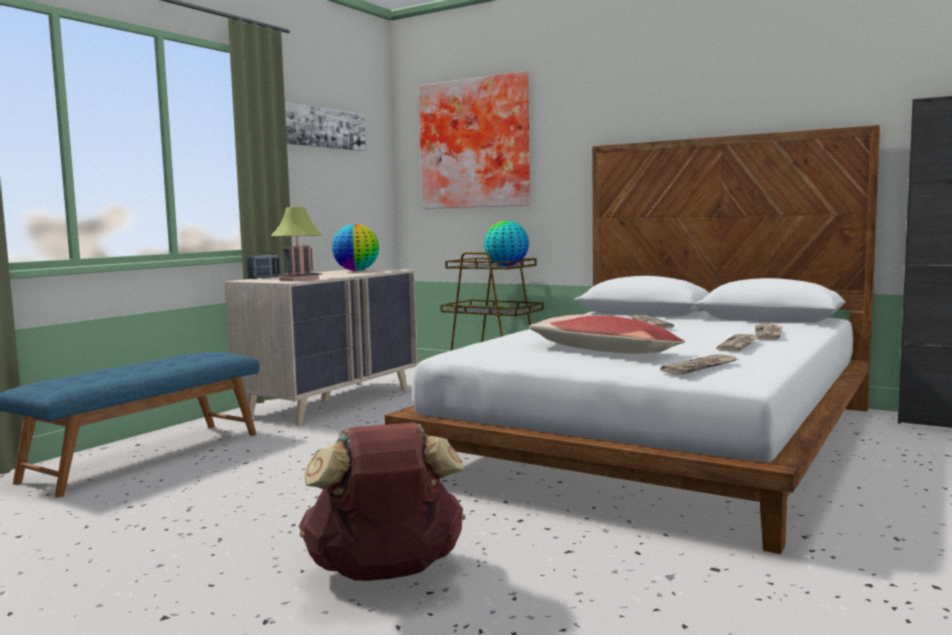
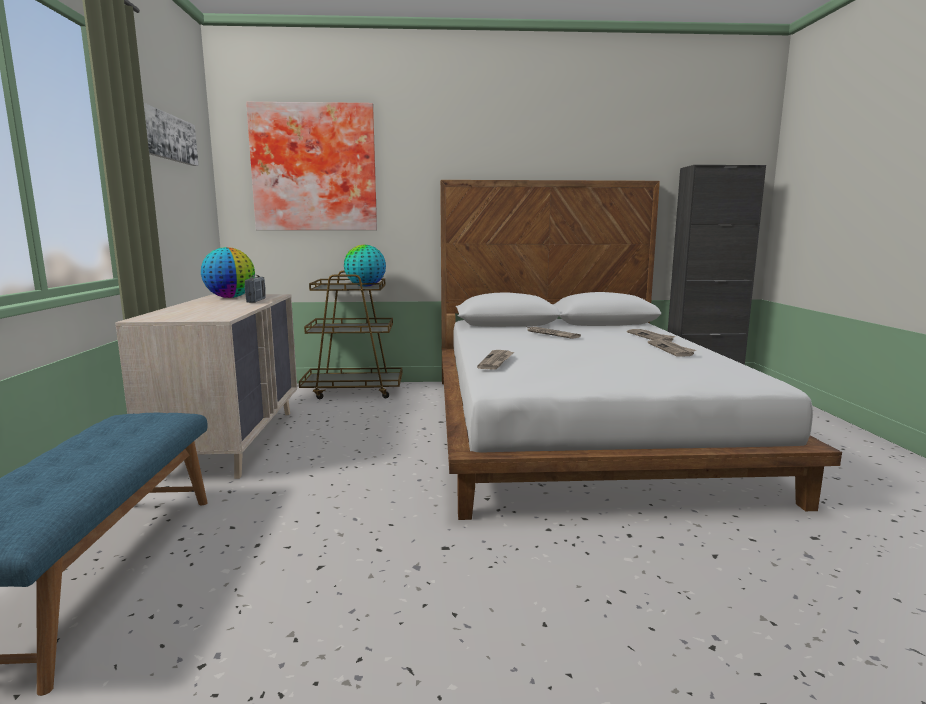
camera: 35 degrees left, 5 degrees up
(265, 278) = (156, 313): radio -> radio (256, 301)
(299, 279) = (214, 313): table lamp -> none
(385, 573) = (643, 642): brown backpack -> none
(603, 351) = (606, 367): pillow -> none
(701, 367) = (719, 375): newspaper -> newspaper (496, 361)

